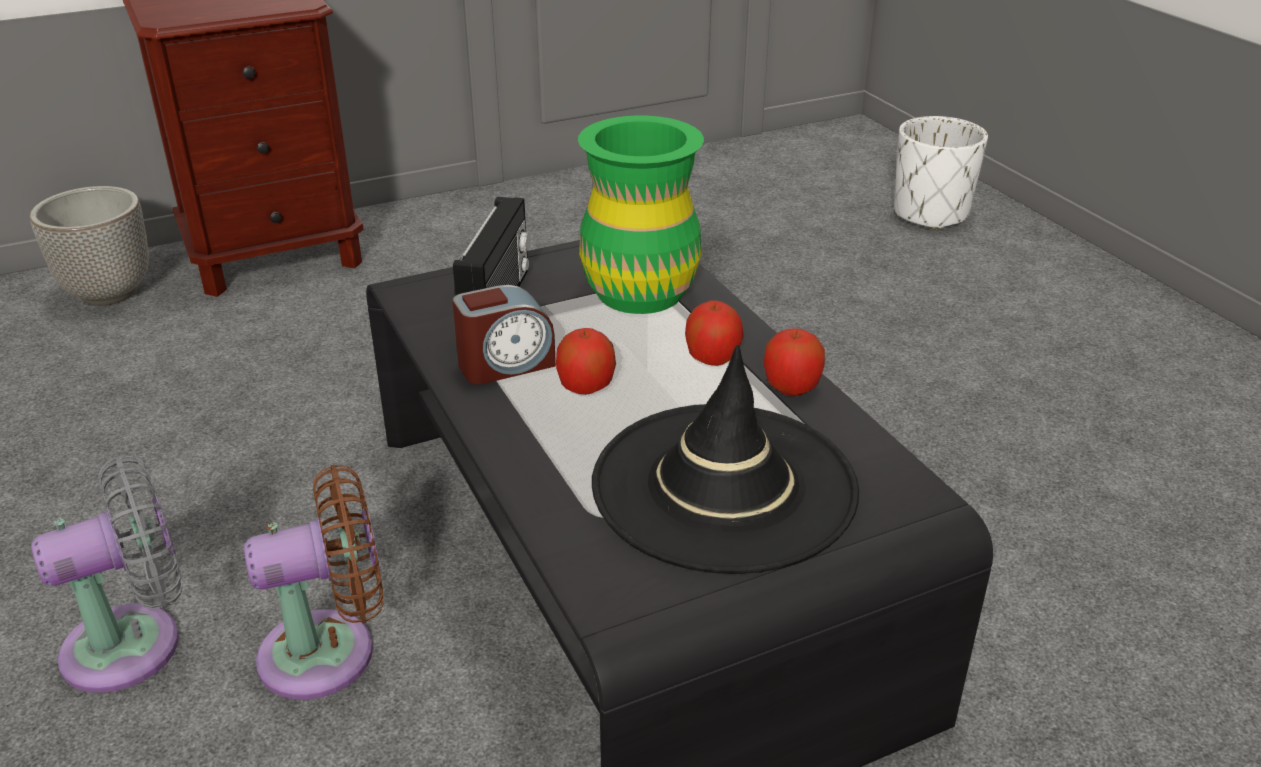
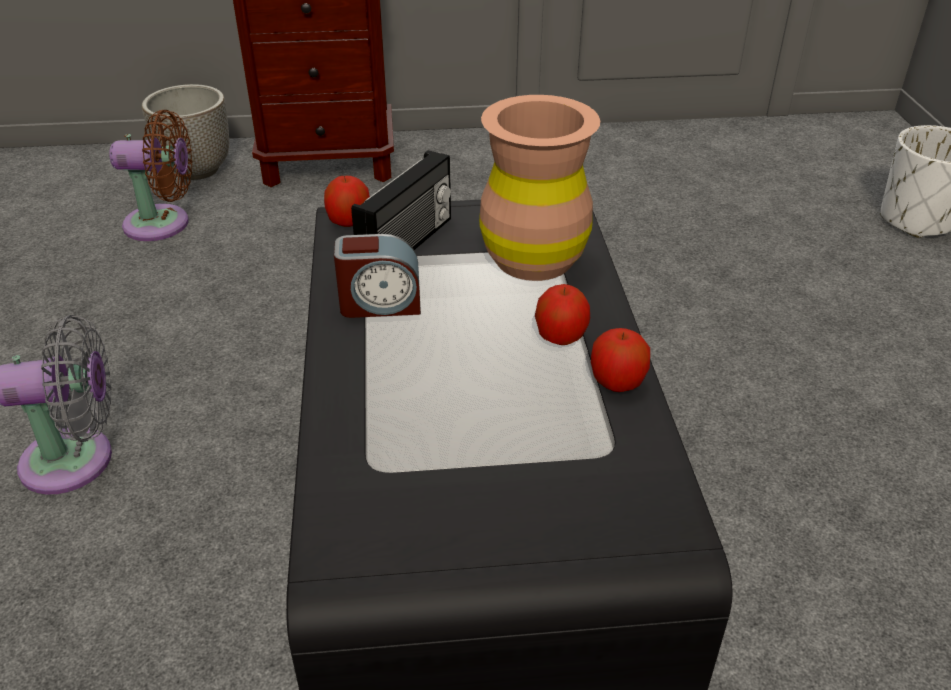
camera: 20 degrees right, 5 degrees up
(330, 652) = (206, 507): brown fan -> brown fan (164, 224)
(585, 387) = (433, 340): apple -> apple (349, 222)
(640, 293) = (533, 259): green vase -> brown vase
(723, 486) = (497, 467): black hat -> none

